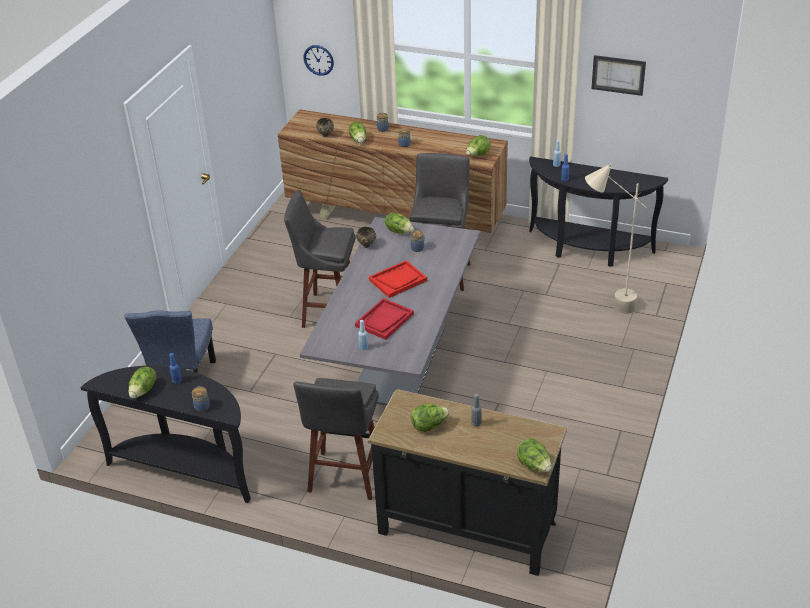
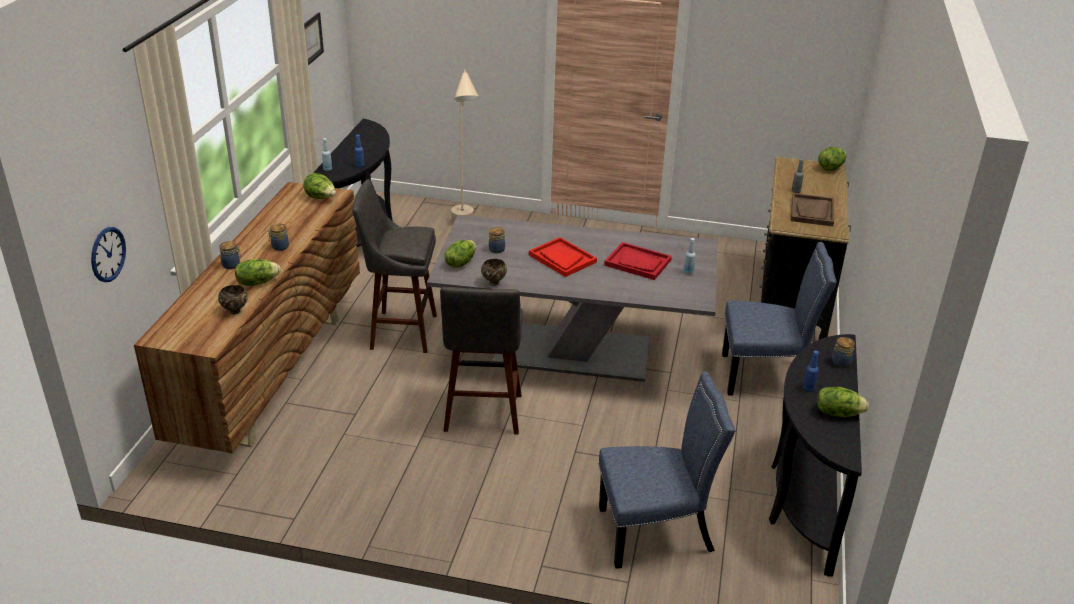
camera: 100 degrees left, 5 degrees down
(344, 478) = (764, 376): grey stool -> blue chair
(429, 426) = (812, 211): lettuce -> brown tray

